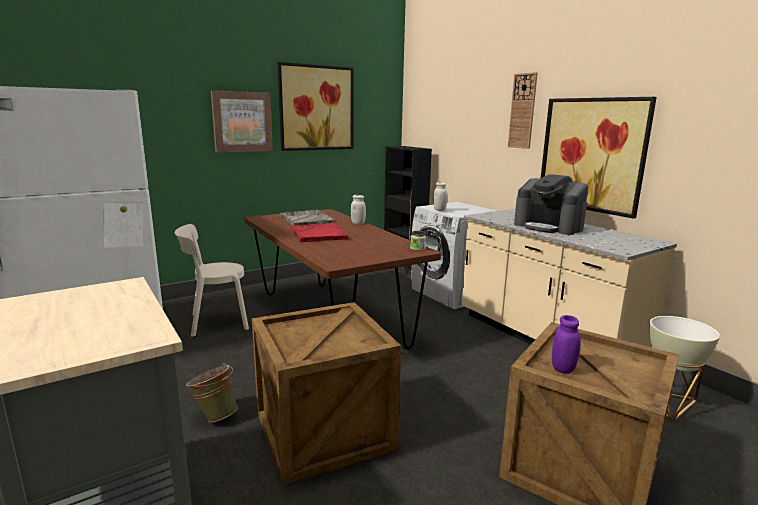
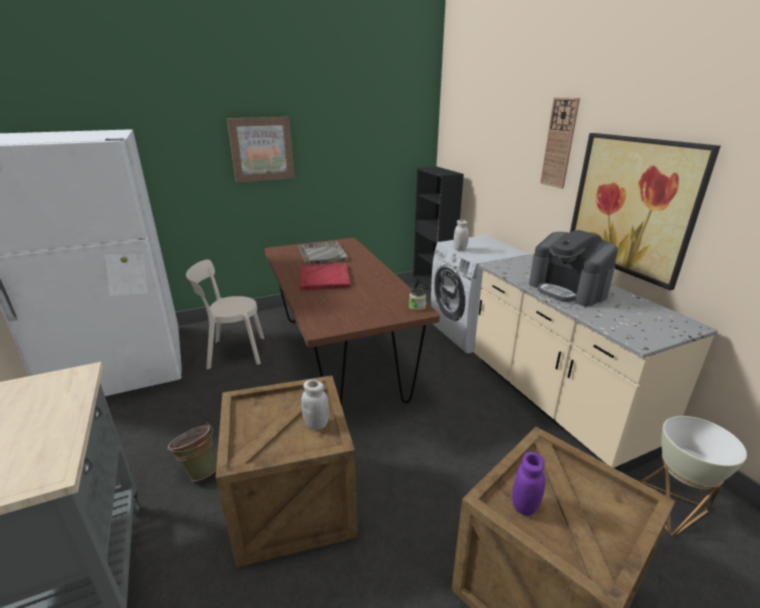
camera: 10 degrees right, 10 degrees up
(316, 108) = (341, 130): picture -> none
(358, 223) = (372, 262): white jar -> white jar (316, 424)

